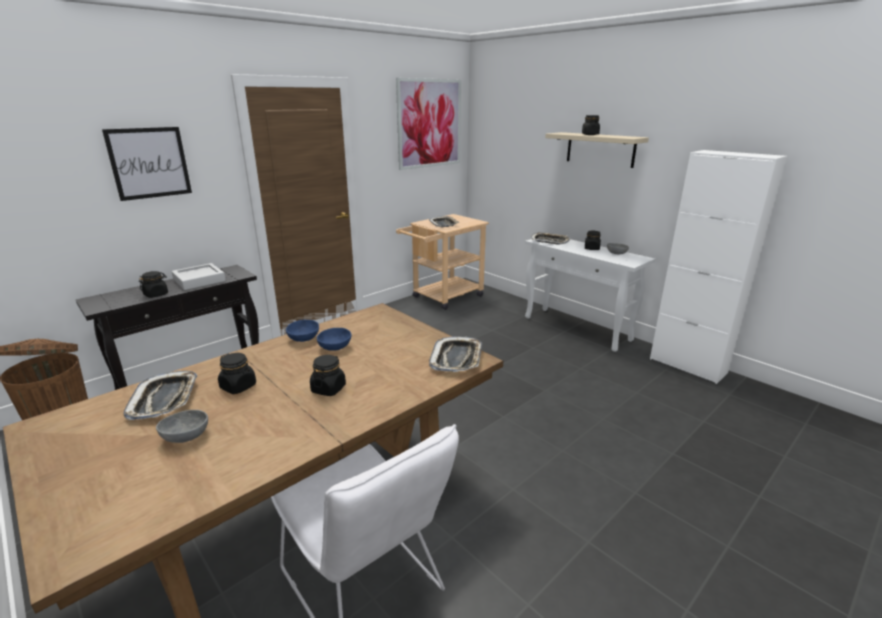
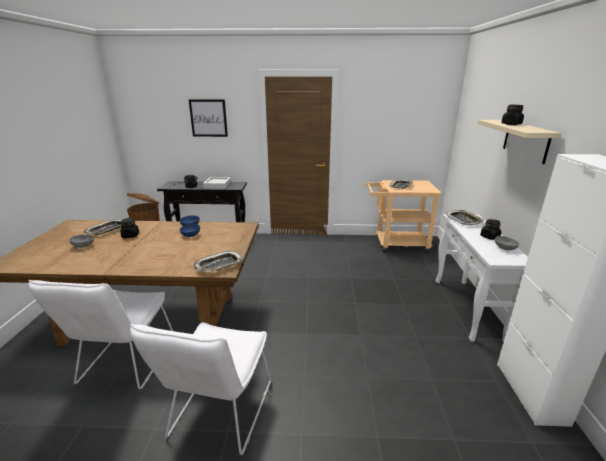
camera: 45 degrees right, 0 degrees up
(328, 389) = (148, 251): black jar -> none
(429, 124) = (413, 104): picture -> none
(559, 537) = (218, 415): none -> white chair

